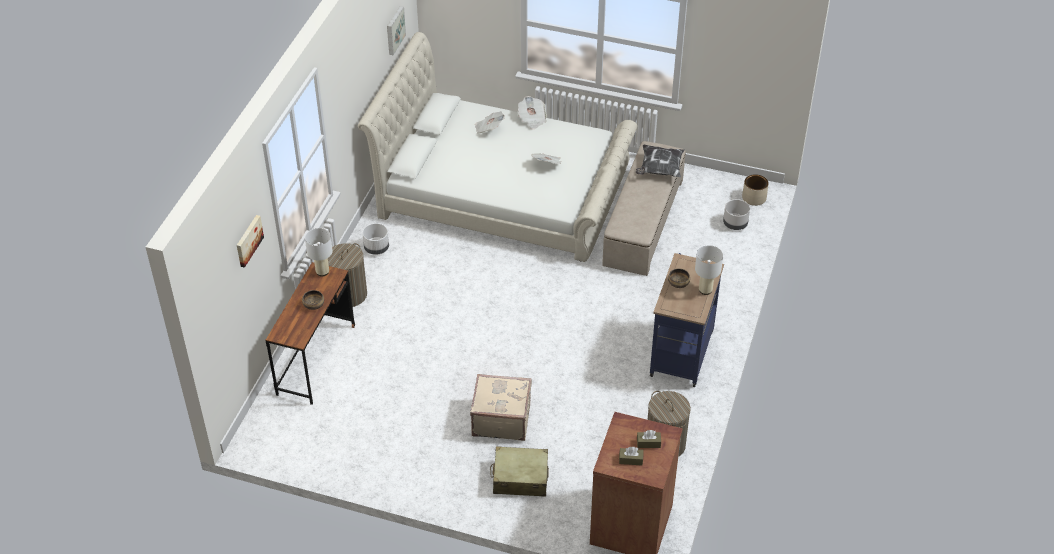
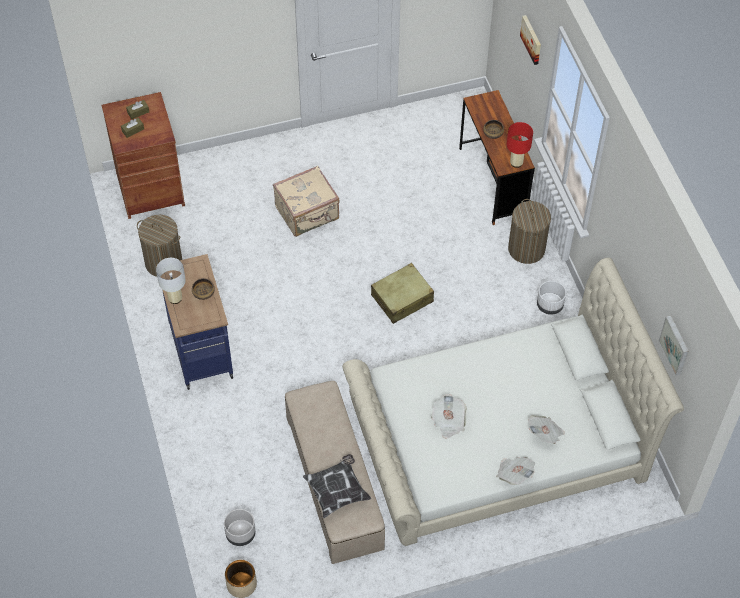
camera: 145 degrees right, 10 degrees up
(323, 272) = (516, 163): white table lamp -> red table lamp
(520, 478) = (257, 178): beige suitcase -> beige suitcase (402, 299)

